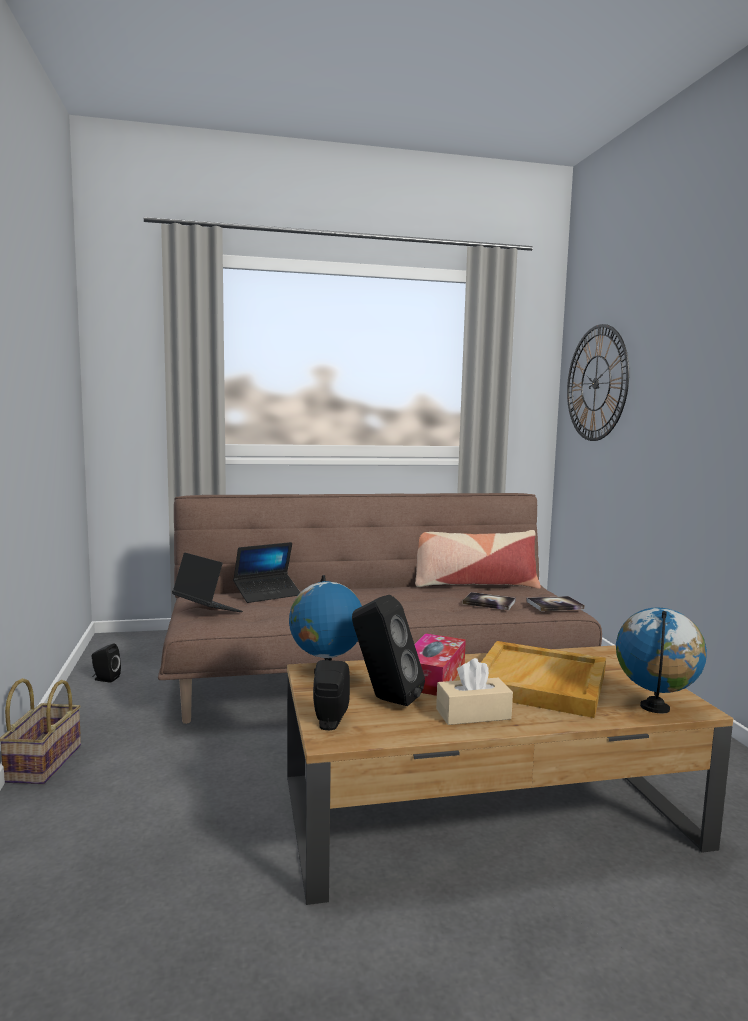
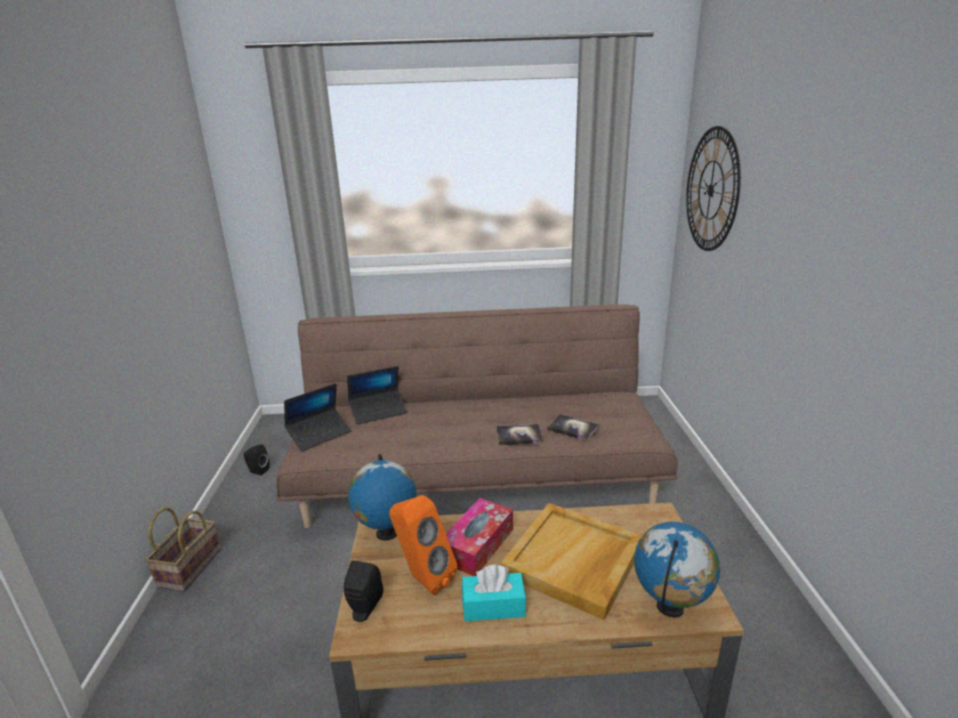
camera: 10 degrees right, 15 degrees up
(207, 609) = (319, 434): laptop -> laptop turned 90 degrees clockwise
(384, 699) = (423, 578): black speaker -> orange speaker
(473, 714) = (493, 606): beige tissue box -> turquoise tissue box
(474, 584) = (570, 397): pillow -> none
(555, 605) = (634, 434): book -> book (519, 436)

